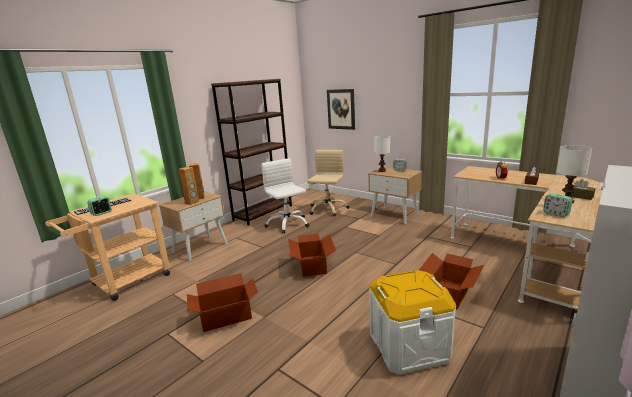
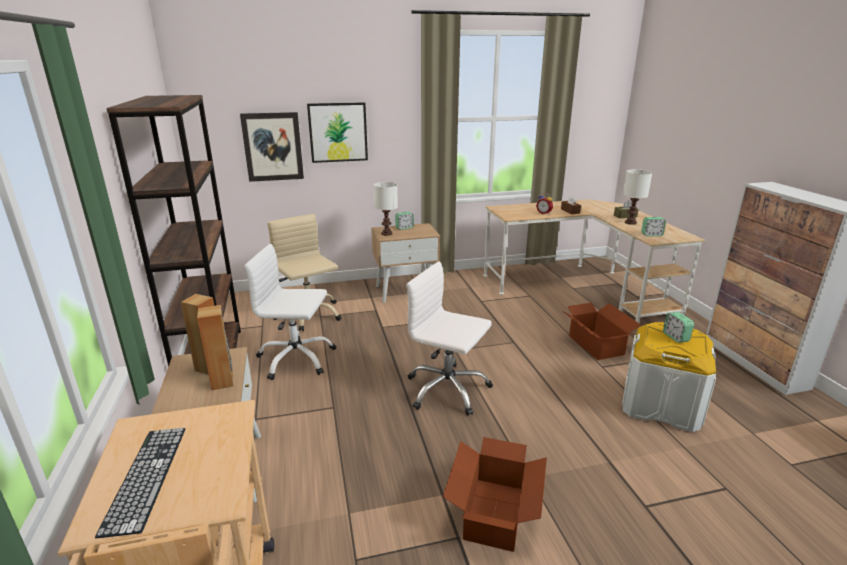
camera: 55 degrees left, 5 degrees up
(101, 213) = (203, 487): alarm clock -> alarm clock (675, 337)
(313, 265) = (447, 390): cardboard box -> white office chair
(374, 101) = (338, 132): none -> picture

